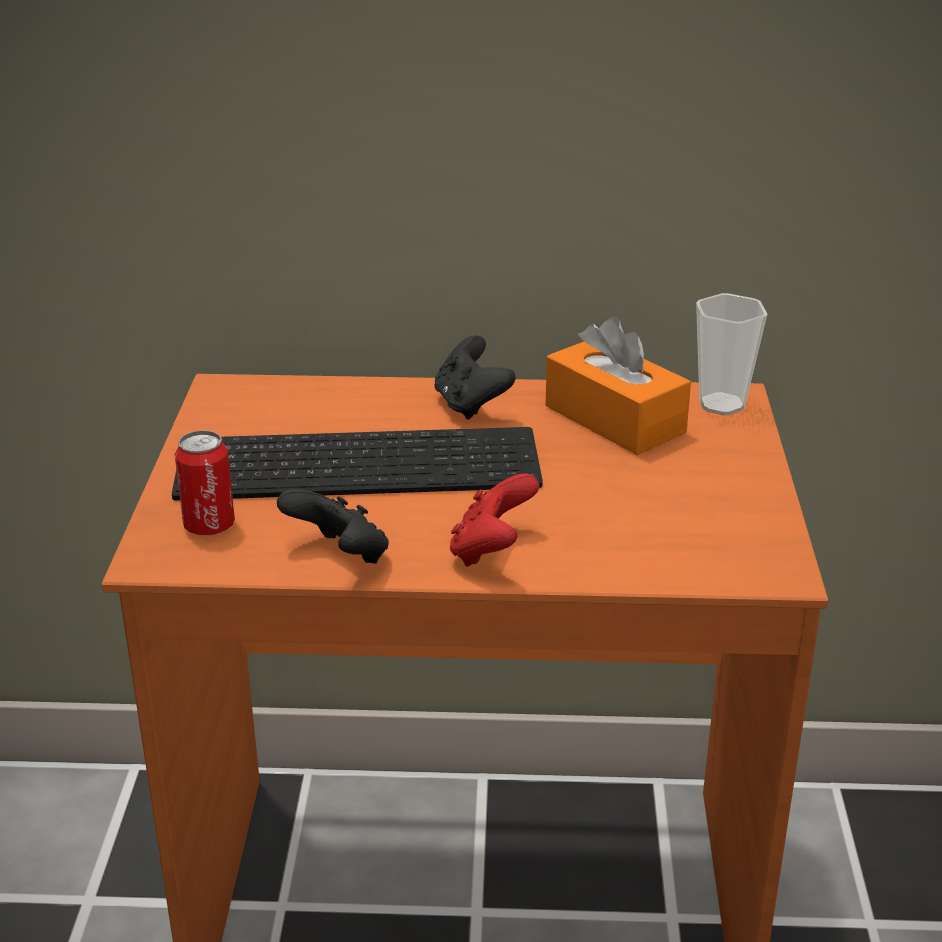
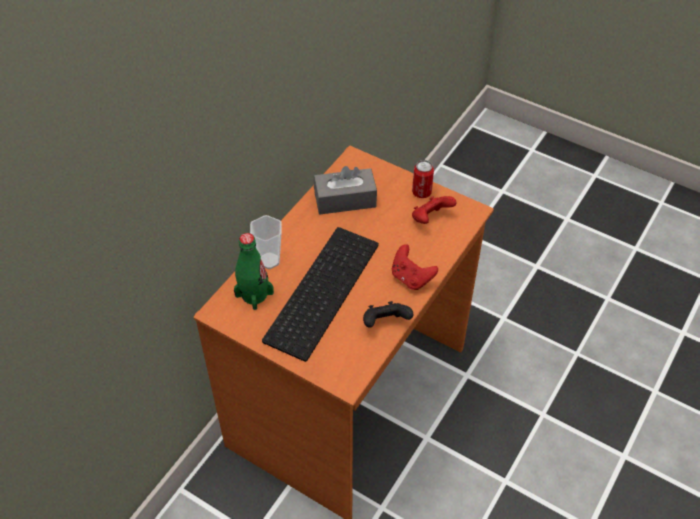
camera: 60 degrees left, 20 degrees up
(209, 526) = (335, 356): can -> can (421, 192)
(290, 406) = (254, 294): none -> green bottle
(470, 404) = (299, 236): black game controller -> none
(614, 419) = (345, 200): orange tissue box -> grey tissue box
(685, 525) = (430, 219): none -> red game controller
(721, 404) = (357, 165): cup -> cup (269, 261)

